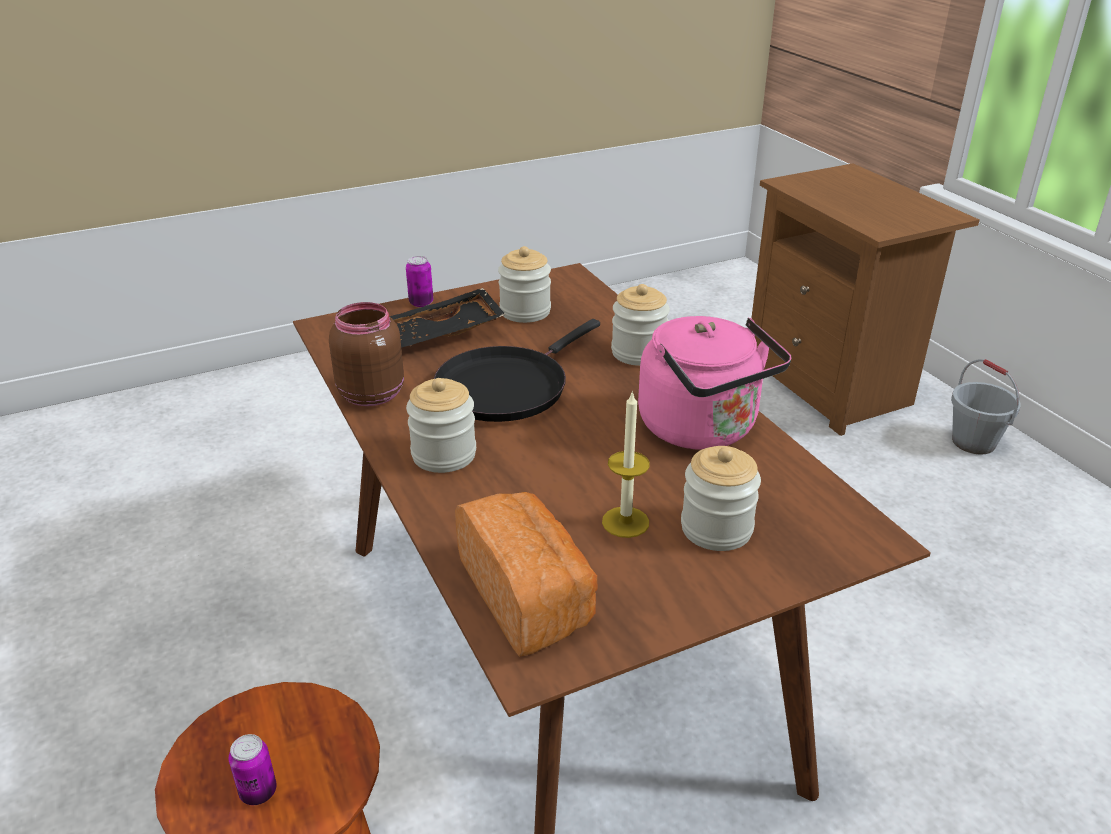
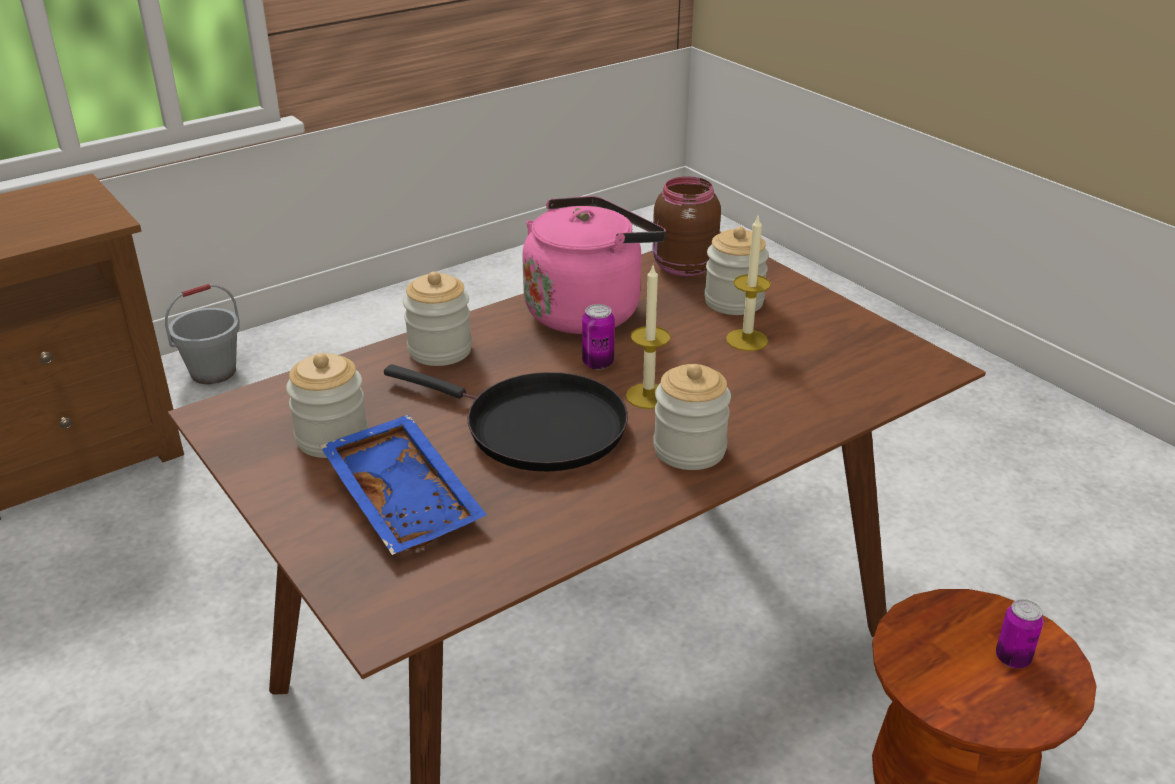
camera: 100 degrees left, 0 degrees up
(371, 393) = (578, 530): brown jar -> brown jar (682, 267)
(421, 303) = (299, 537): can -> can (598, 363)
(441, 335) = (406, 499): black tray -> blue tray
(528, 596) = (867, 375): bread -> none
(535, 445) = (648, 396): none -> candle

